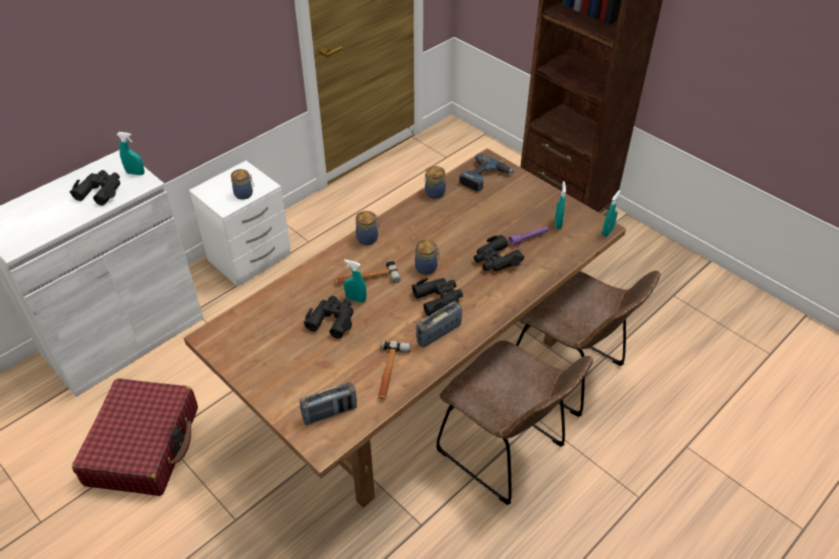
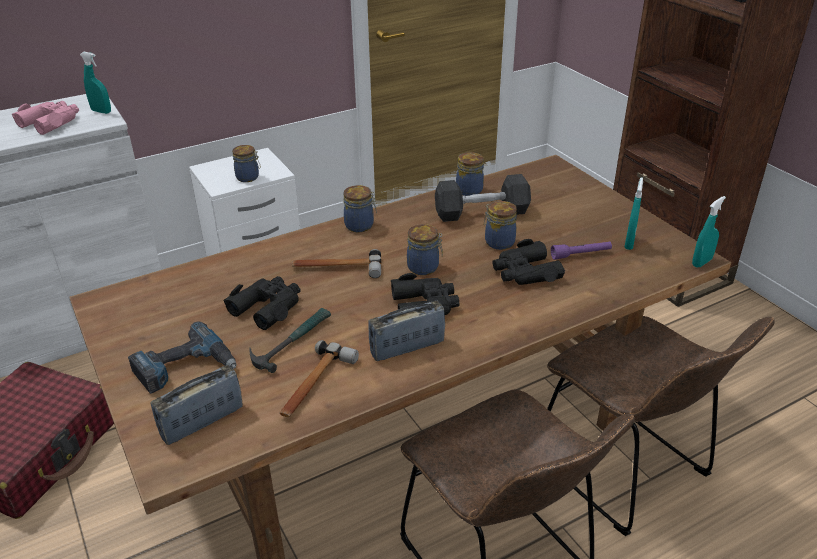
camera: 15 degrees right, 10 degrees down
(100, 191) = (51, 122): black binoculars -> pink binoculars
(330, 413) = (202, 422): radio -> radio turned 150 degrees clockwise
(356, 299) = (311, 288): turquoise spray bottle -> none
(361, 344) = (291, 342): none -> hammer
(450, 212) = (481, 212): none -> grey dumbbell
(470, 237) = (498, 242): none -> jar
(485, 177) = (542, 183): power drill -> power drill (185, 368)

